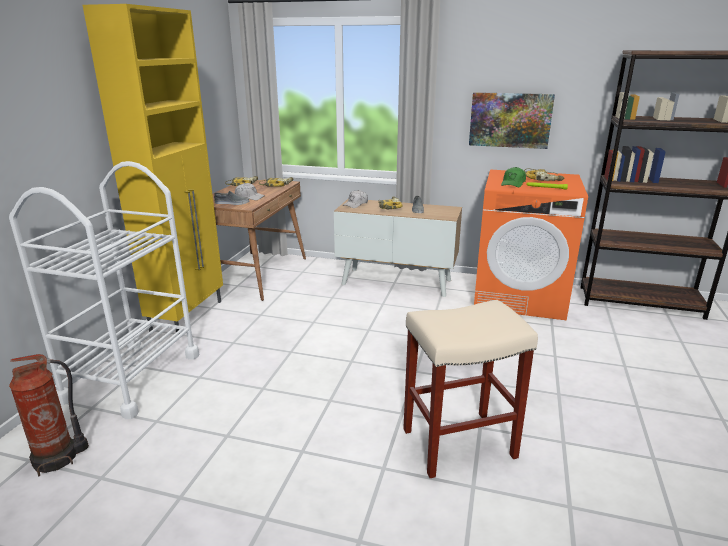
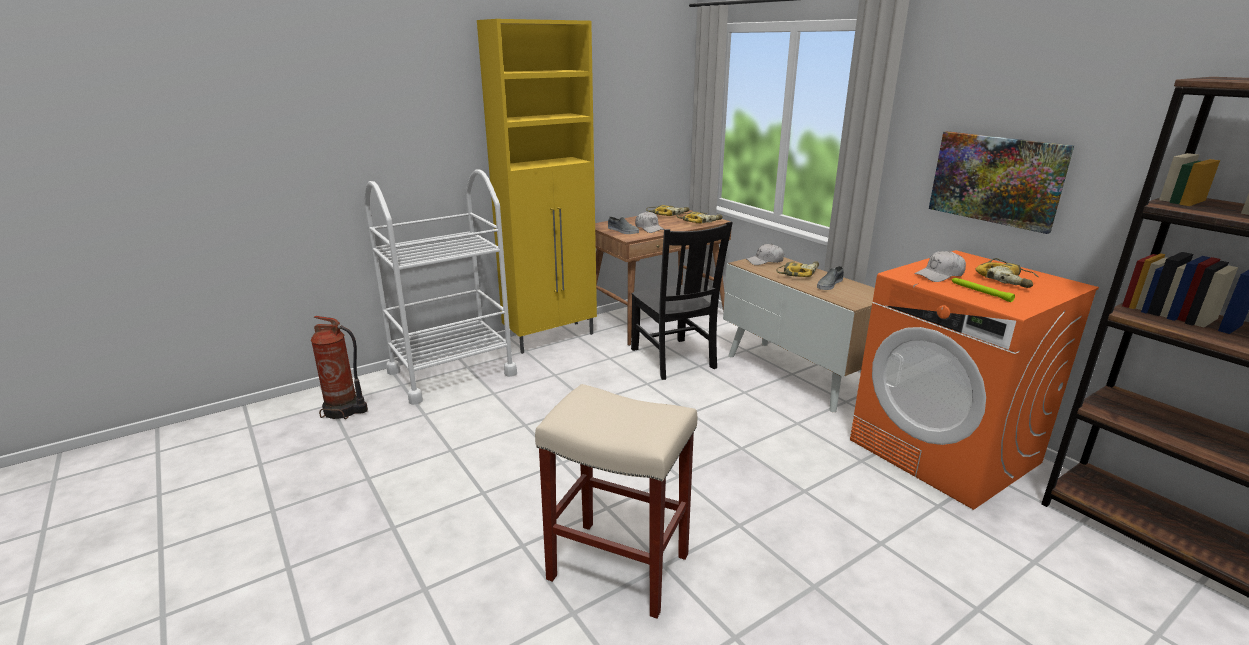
camera: 40 degrees right, 0 degrees up
(309, 299) = (674, 360): none -> black chair
(513, 183) = (940, 275): green cap -> white cap

